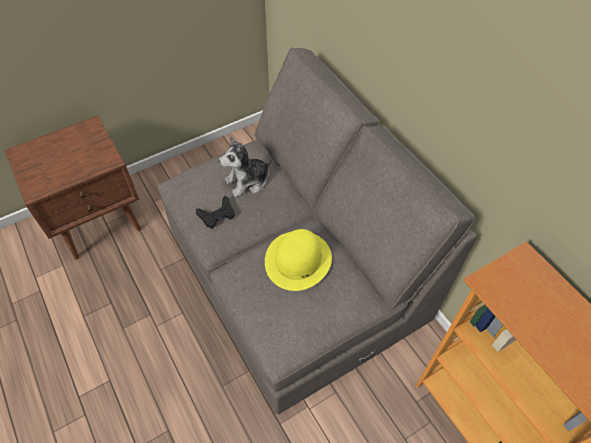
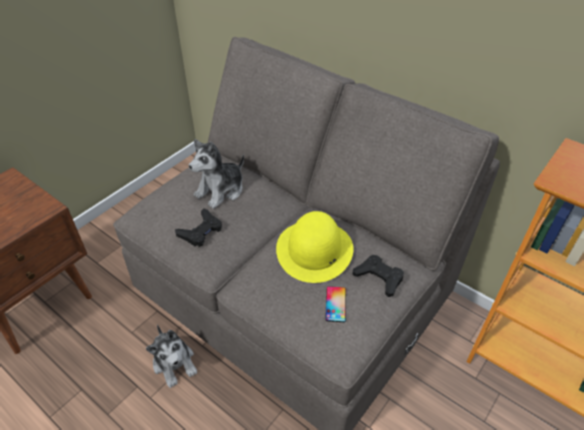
camera: 20 degrees left, 10 degrees down
(183, 305) = (174, 363): none -> plush toy
(292, 313) = (335, 304): none -> phone
(338, 301) = (379, 277): none -> black game controller

